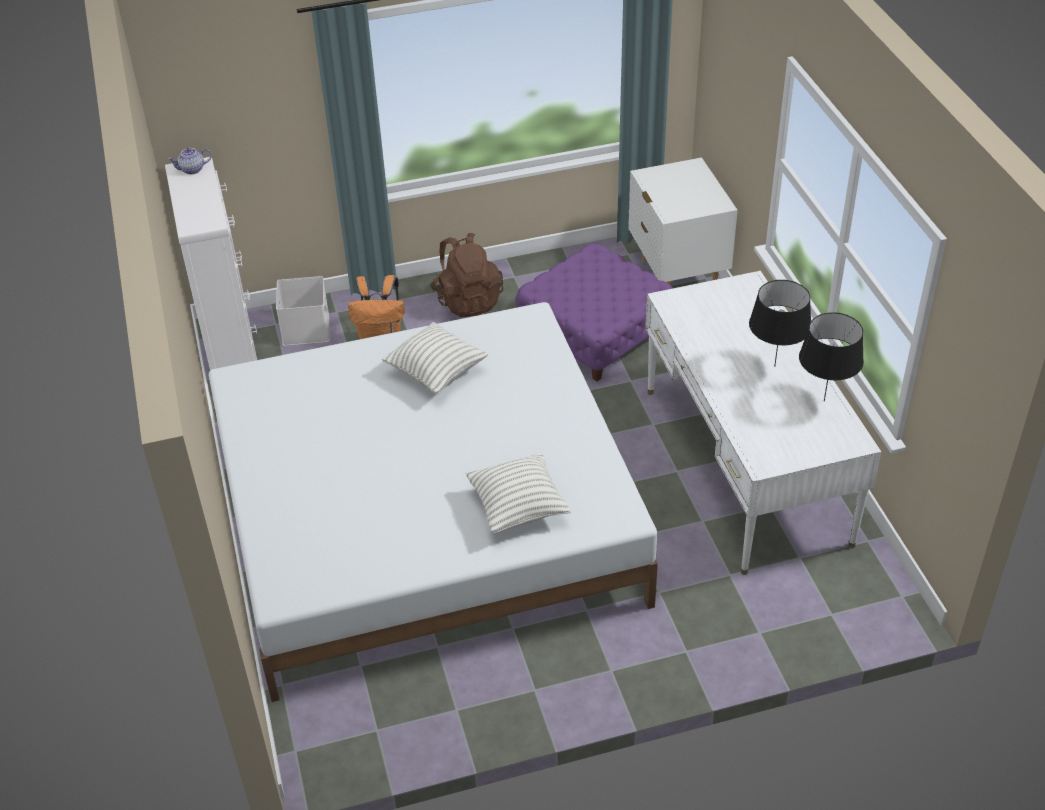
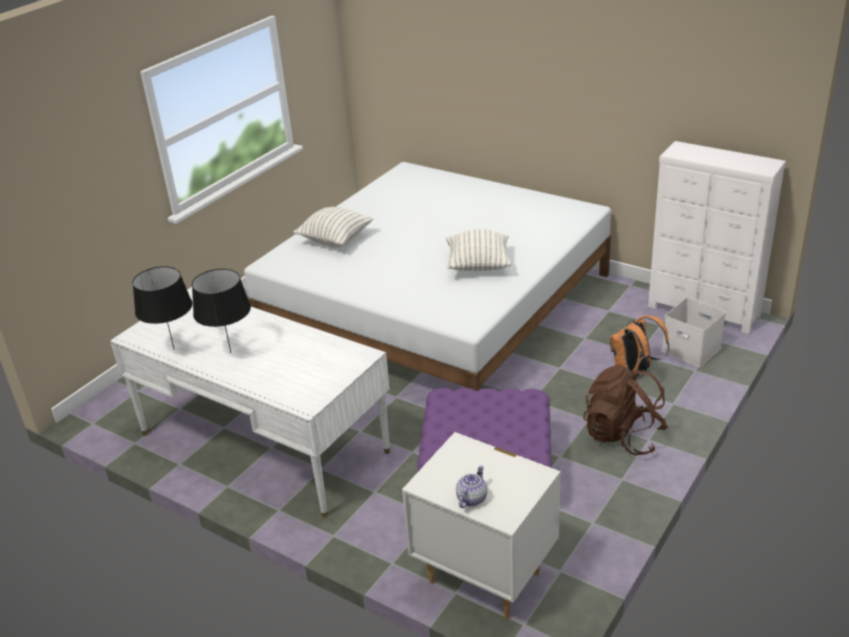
camera: 140 degrees right, 10 degrees down
(192, 170) = (761, 165): teapot -> teapot (471, 498)

